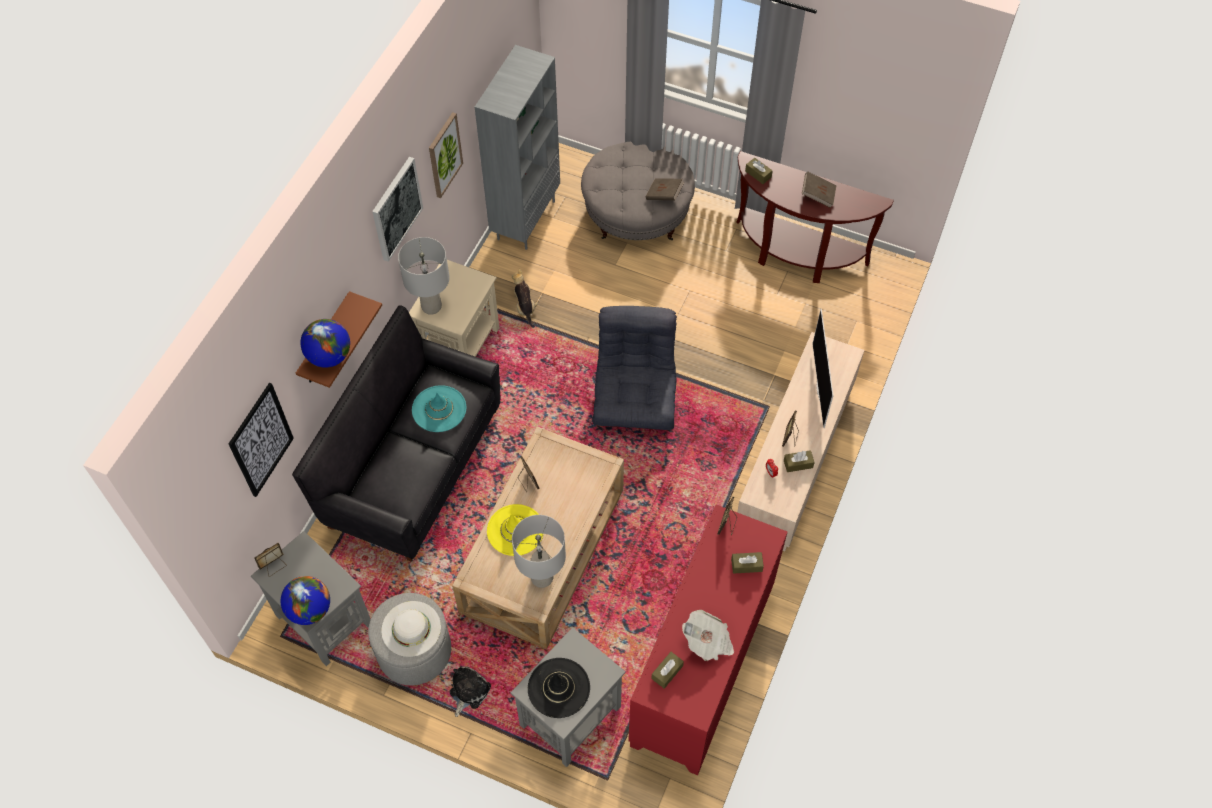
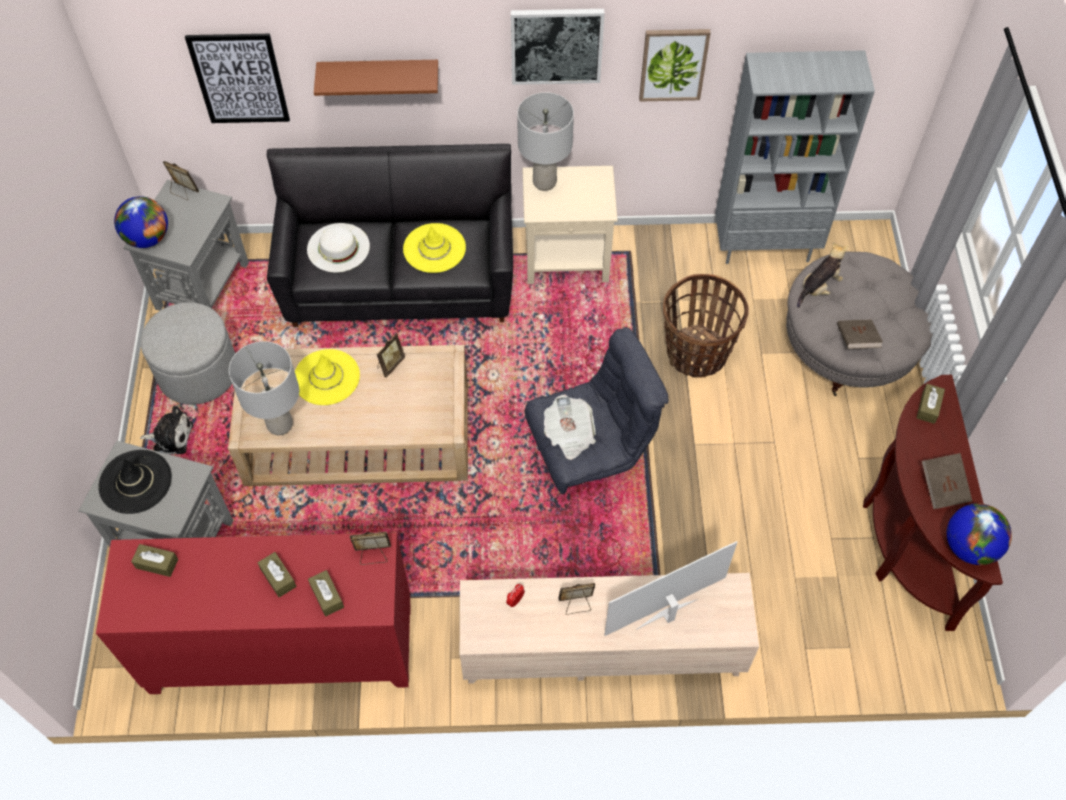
camera: 65 degrees right, 0 degrees up
(329, 356) = (348, 78): globe -> globe (969, 547)
(411, 628) = (181, 338): white hat -> white hat (338, 247)
(439, 409) = (434, 248): turquoise hat -> yellow hat
(525, 307) = (649, 294): plush toy -> plush toy (818, 287)
(593, 302) = (696, 354): none -> basket
(708, 642) = (209, 592): newspaper -> newspaper (569, 435)
(798, 464) = (543, 627): brown tissue box -> brown tissue box (278, 578)

